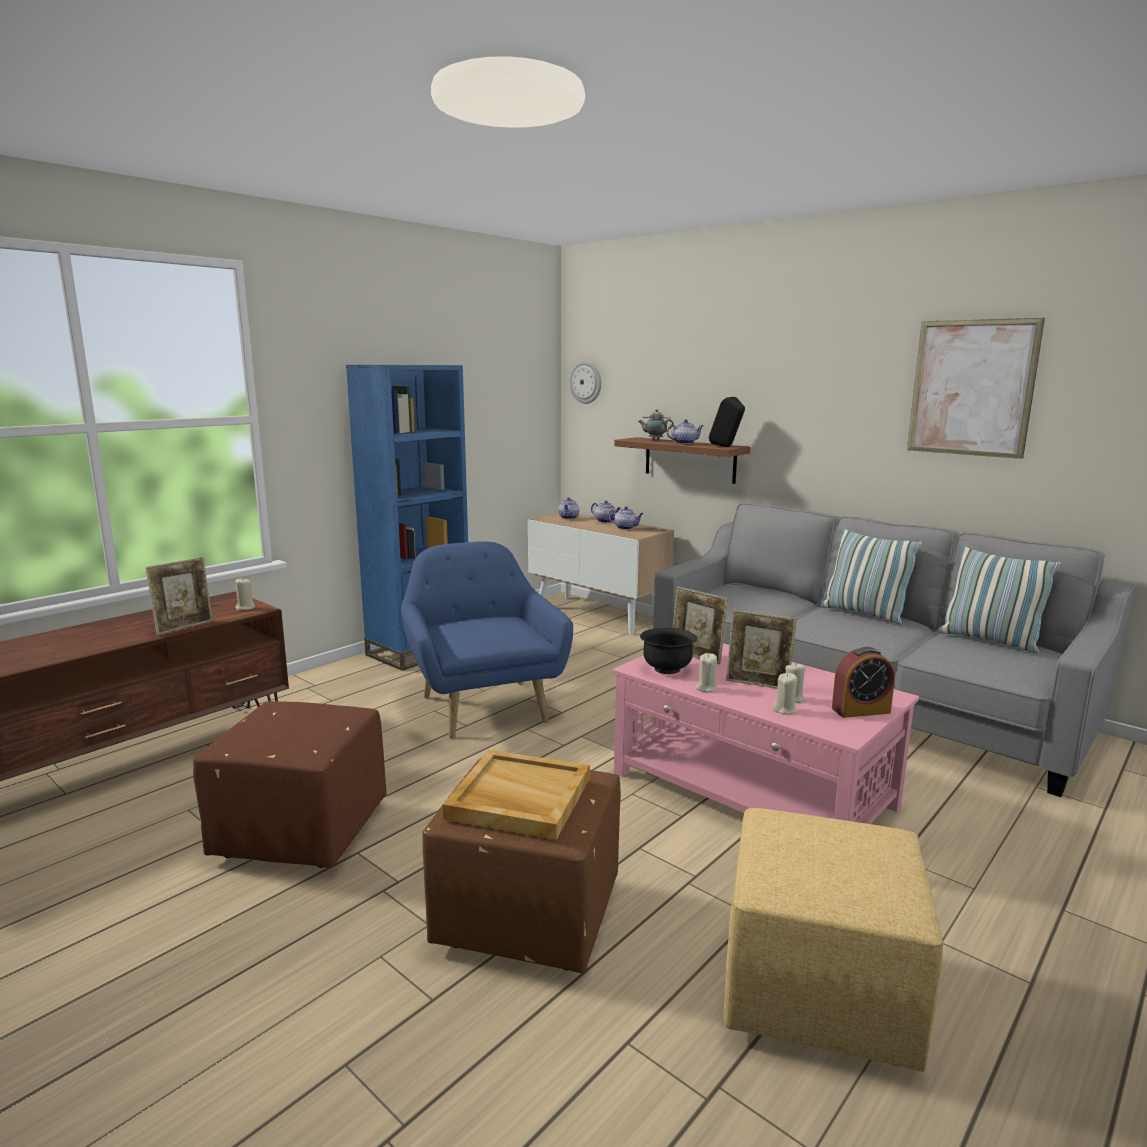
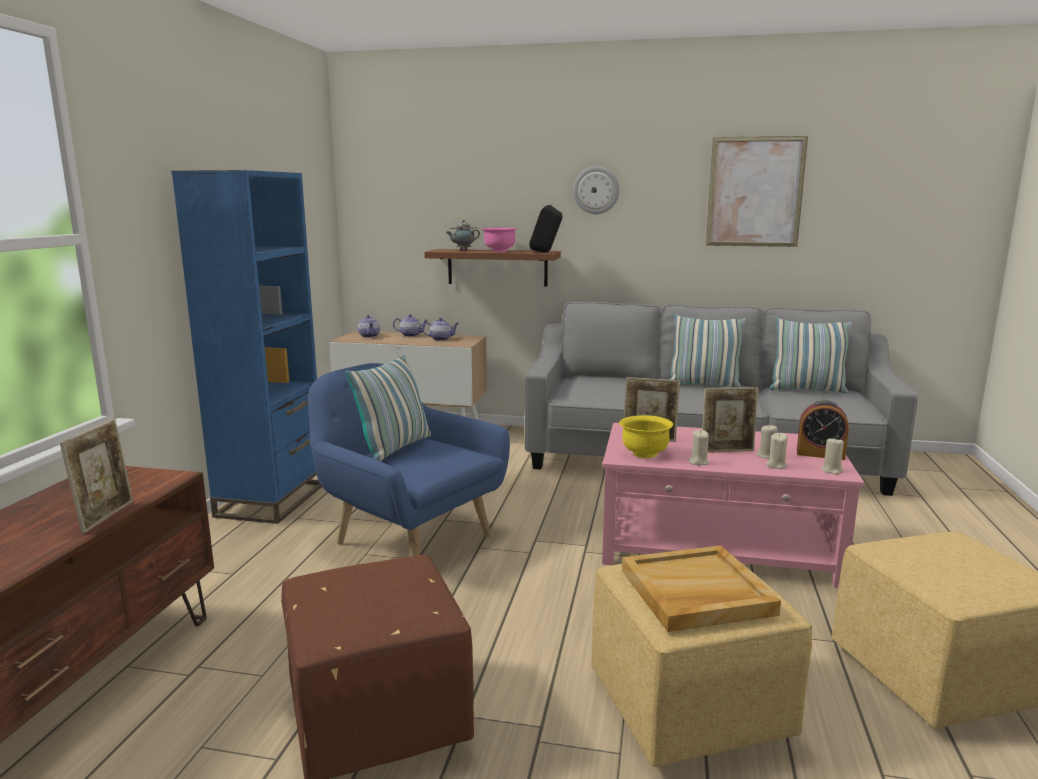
camera: 30 degrees left, 0 degrees up
(245, 608) = (150, 479): beige candle -> beige candle (832, 470)
(474, 621) = (394, 448): none -> pillow
(526, 917) = (689, 710): brown ottoman -> yellow ottoman
(586, 382) = (370, 195): wall clock -> wall clock (596, 190)
(667, 669) = (644, 453): black bowl -> yellow bowl
(685, 443) = (499, 251): teapot -> pink bowl
(861, 710) = (820, 454): alarm clock -> alarm clock turned 60 degrees clockwise

